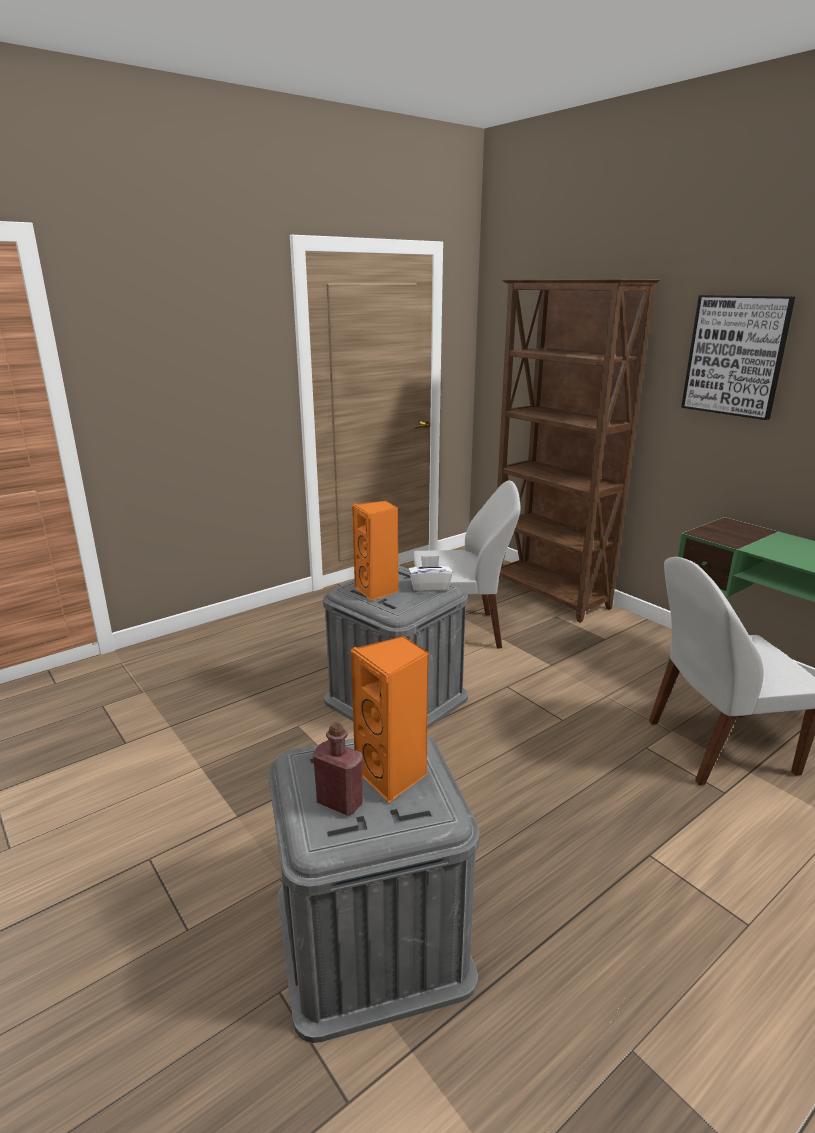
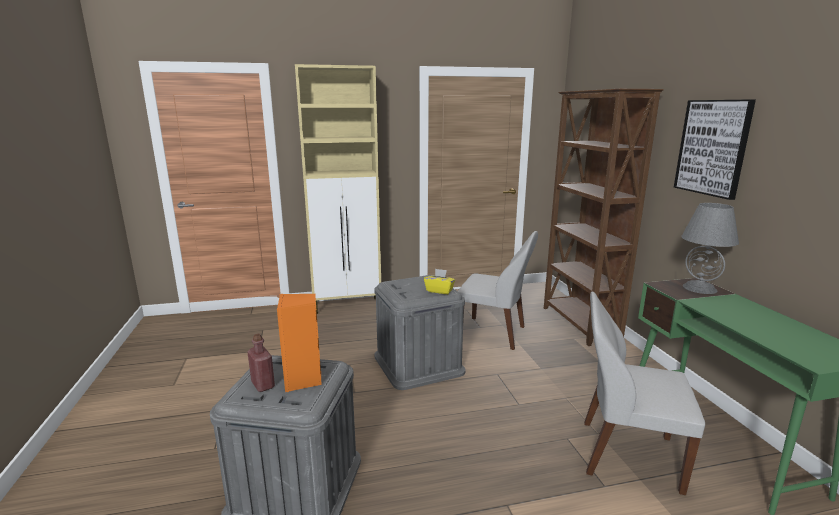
camera: 25 degrees right, 5 degrees down
(218, 633) = (348, 306): none -> beige cabinet
(377, 591) = (405, 287): orange speaker -> none
(429, 587) = (439, 290): white tissue box -> yellow tissue box
(741, 530) = (700, 288): none -> grey table lamp

